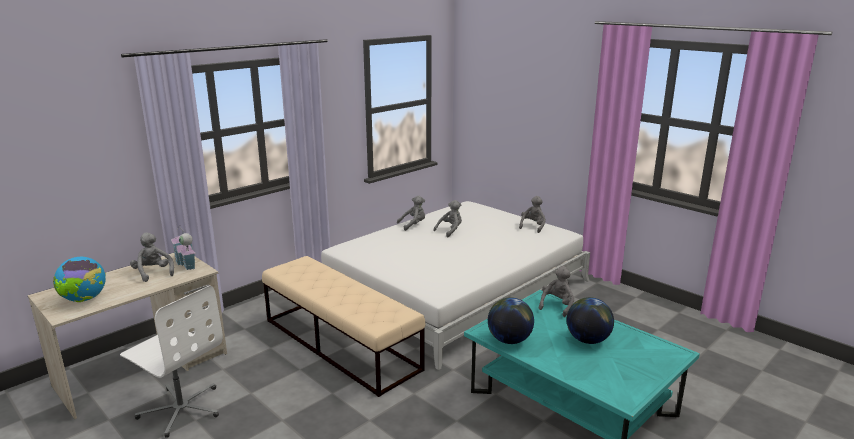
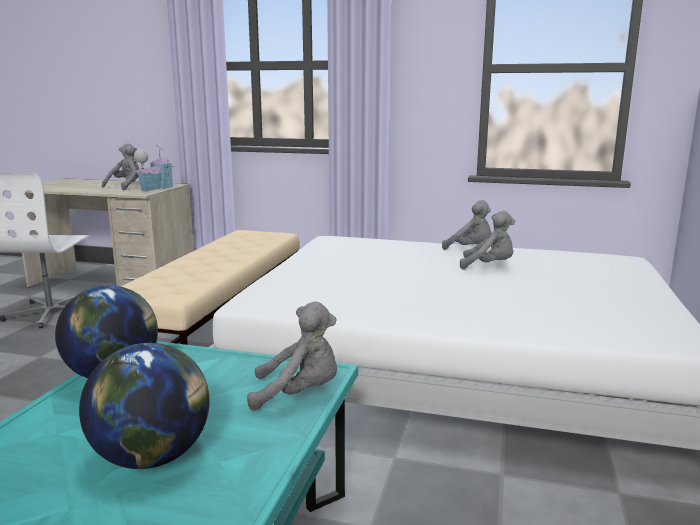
camera: 60 degrees right, 5 degrees down
(84, 299) = (60, 185): globe -> none
(532, 226) = (637, 307): grey plush toy -> none

